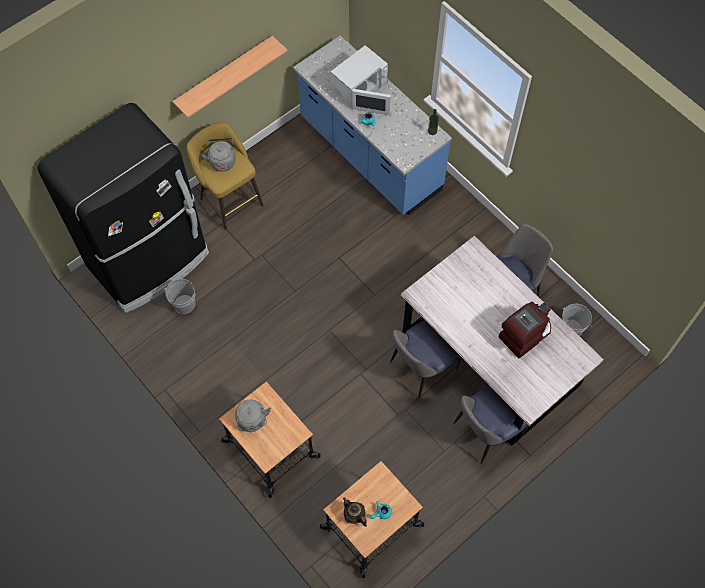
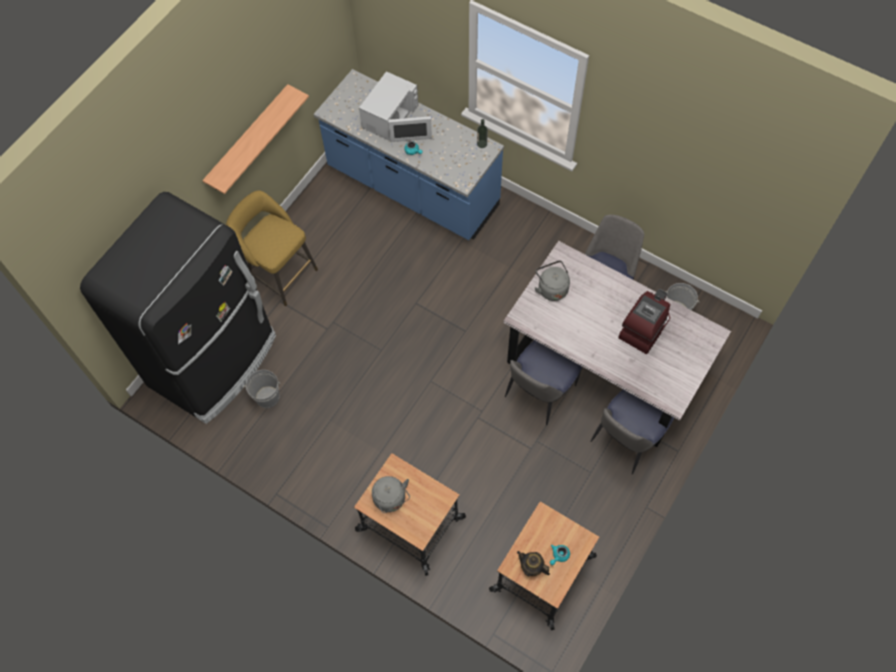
camera: 15 degrees left, 0 degrees up
(222, 161) = (267, 232): grey kettle -> grey kettle (551, 288)

